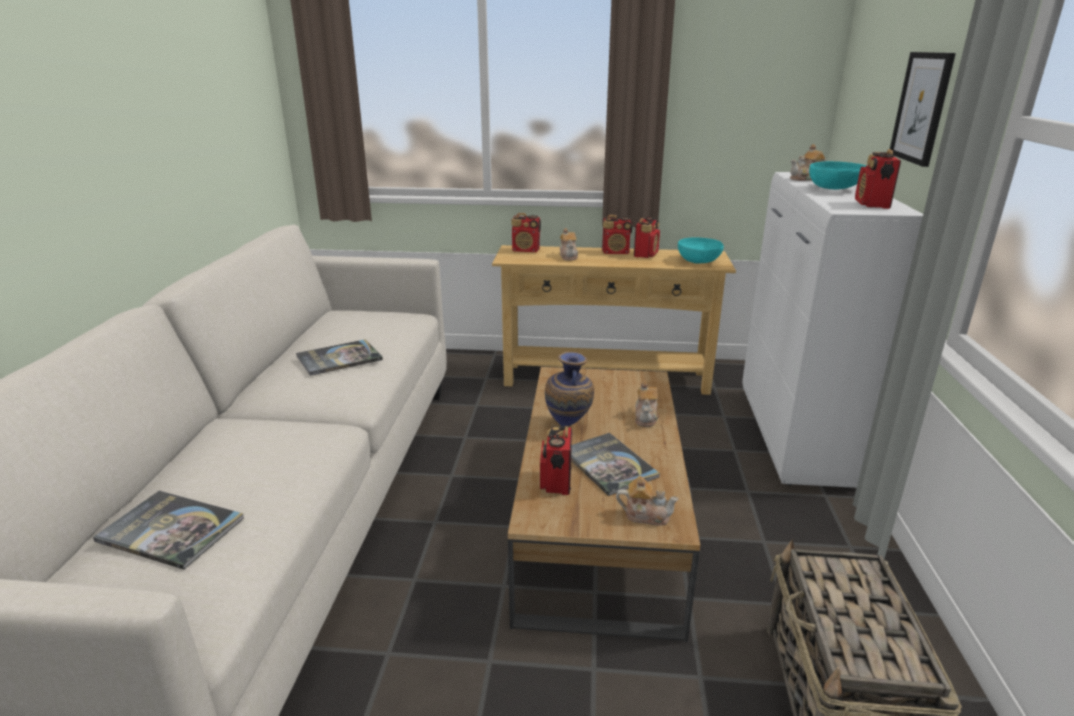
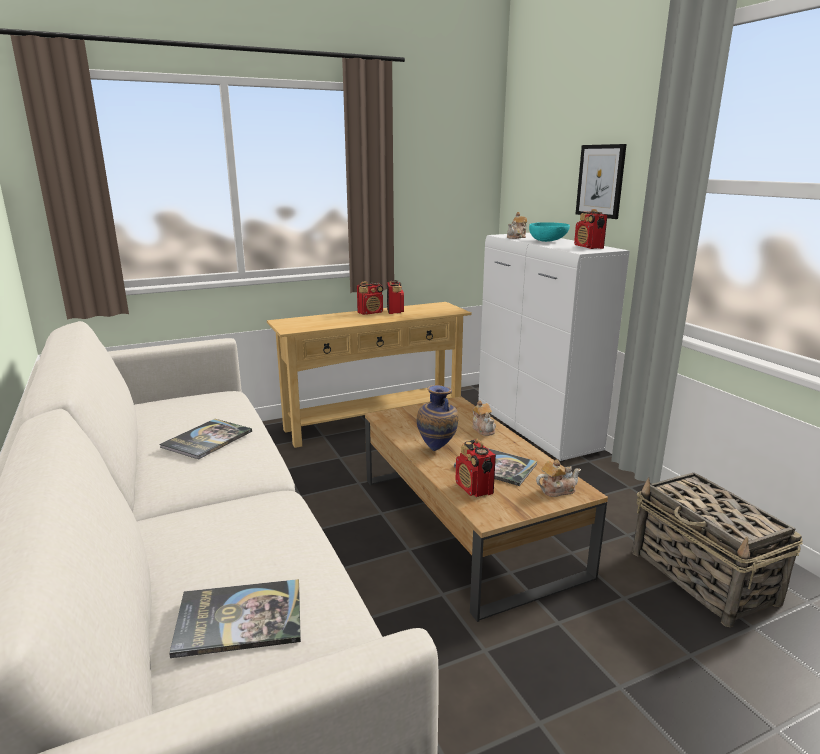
camera: 30 degrees left, 5 degrees down
(526, 250) = (295, 321): radio -> none
(568, 256) = (338, 320): teapot -> none
(698, 261) = (439, 310): turquoise bowl -> none

